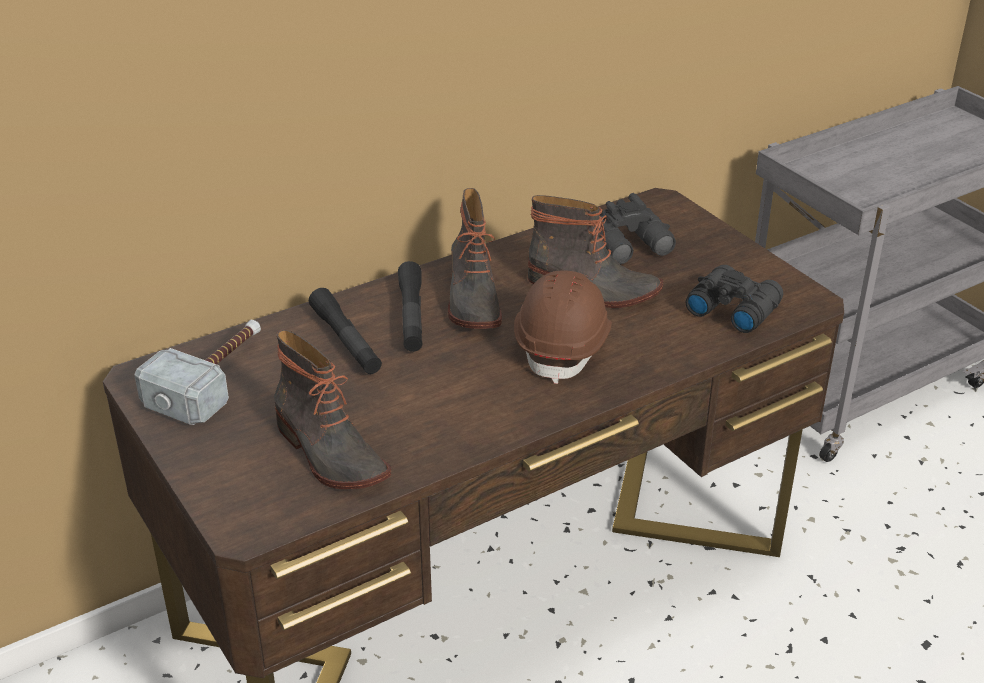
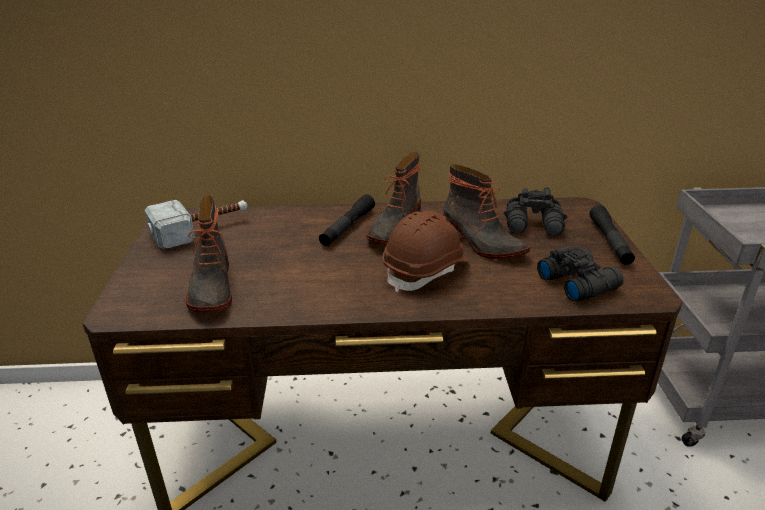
camera: 30 degrees right, 5 degrees down
(346, 341) = (295, 230): black flashlight -> black flashlight (610, 242)

